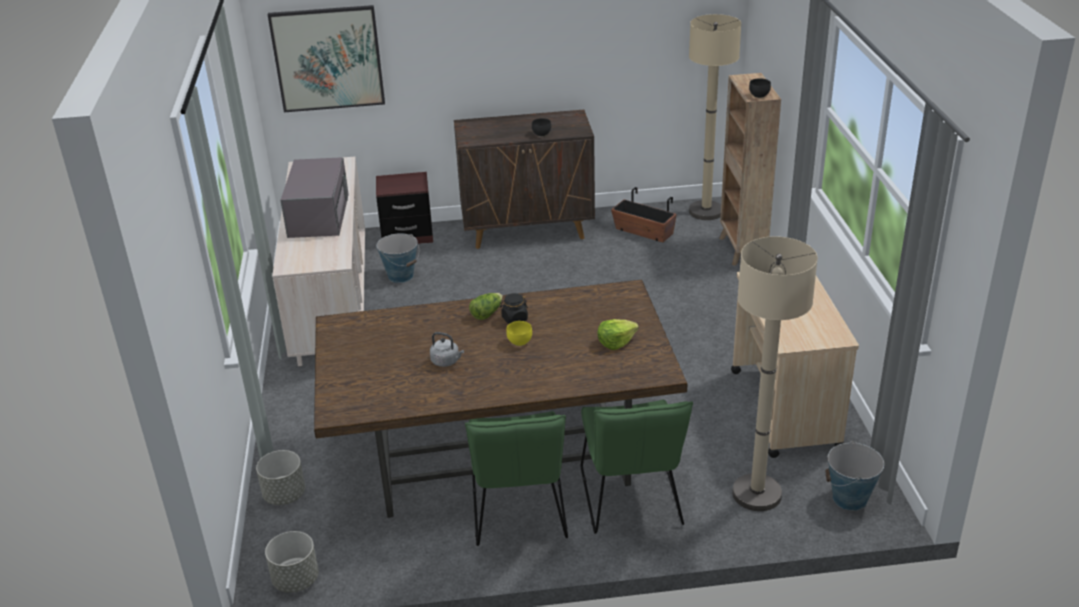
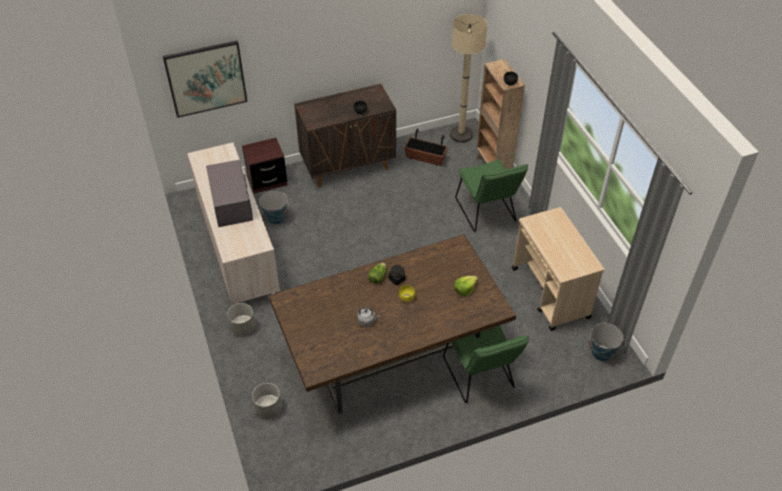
camera: 15 degrees left, 15 degrees up
(295, 580) = (300, 468): grey planter -> grey planter (243, 327)
(519, 514) = (417, 397): green chair -> green chair (487, 213)
(757, 494) = (549, 358): beige floor lamp -> none

